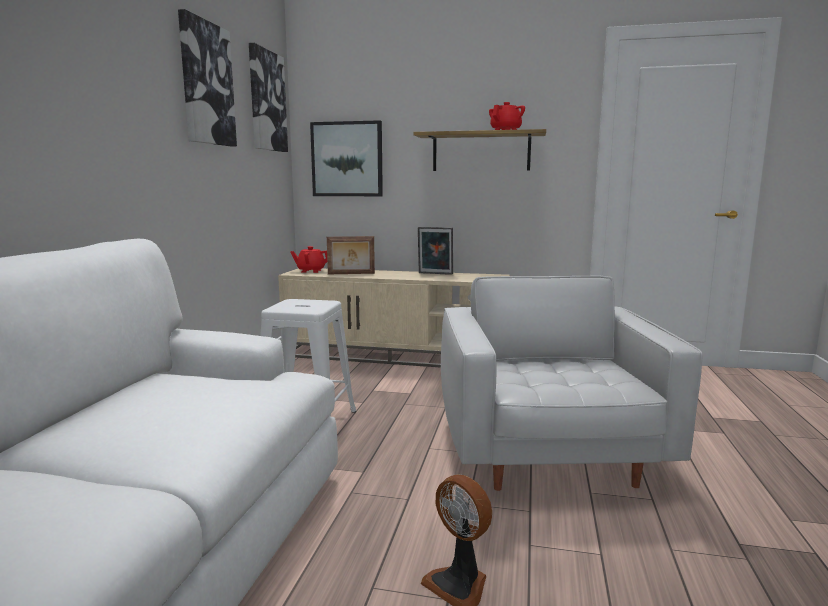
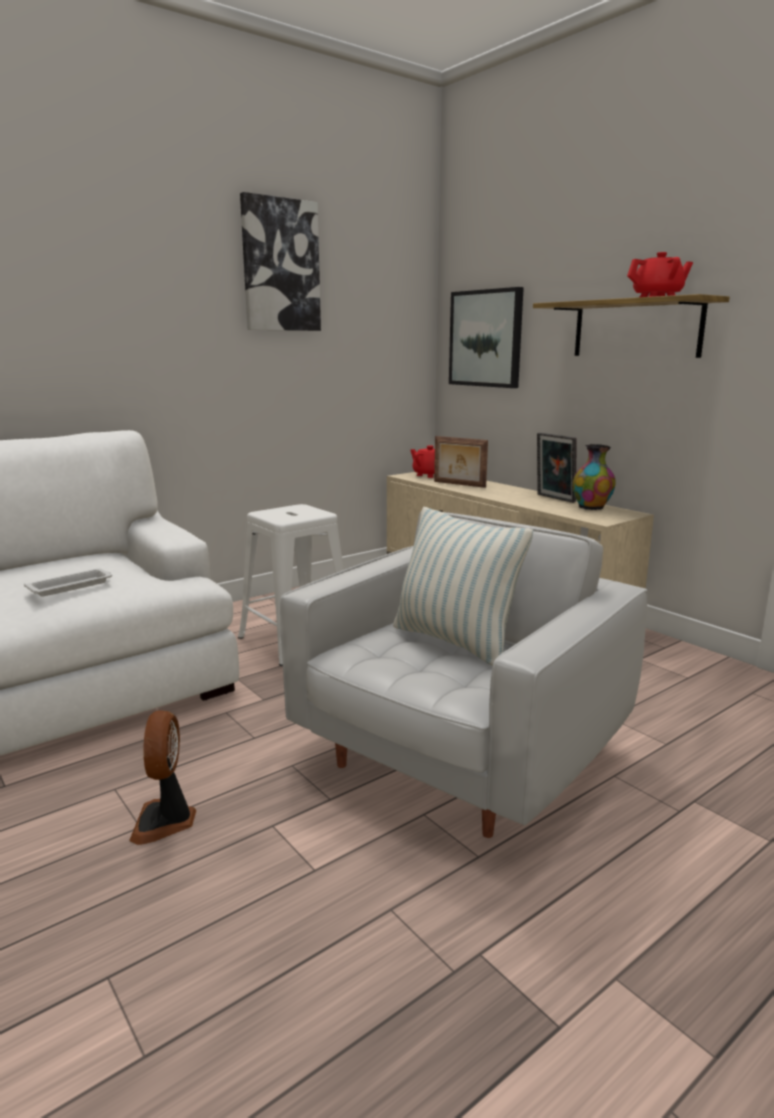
camera: 40 degrees right, 5 degrees up
(219, 403) = (71, 586): none -> white tray
(266, 101) = (388, 272): picture -> none
(471, 275) = (591, 508): none -> vase
(548, 365) = (455, 641): none -> pillow

